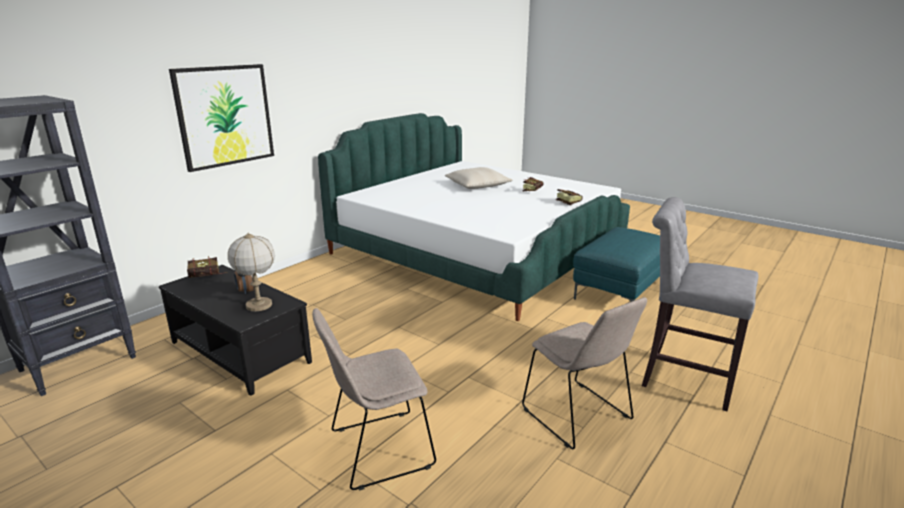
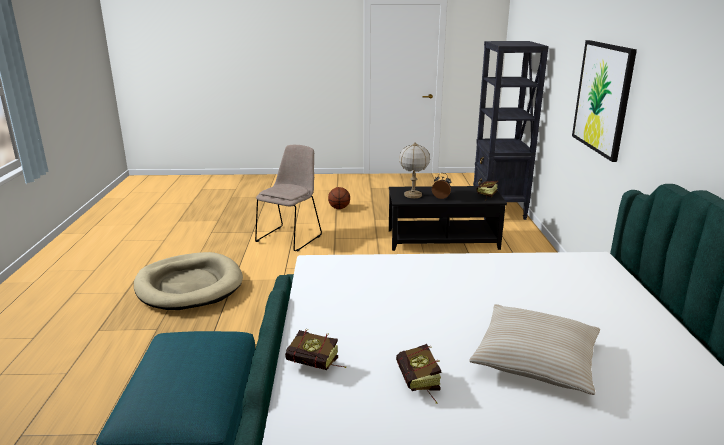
camera: 140 degrees right, 0 degrees up
(193, 498) = (339, 208): none -> basketball
(578, 416) = (189, 285): beige chair -> beige dog bed
(682, 378) = (107, 341): grey stool -> none

